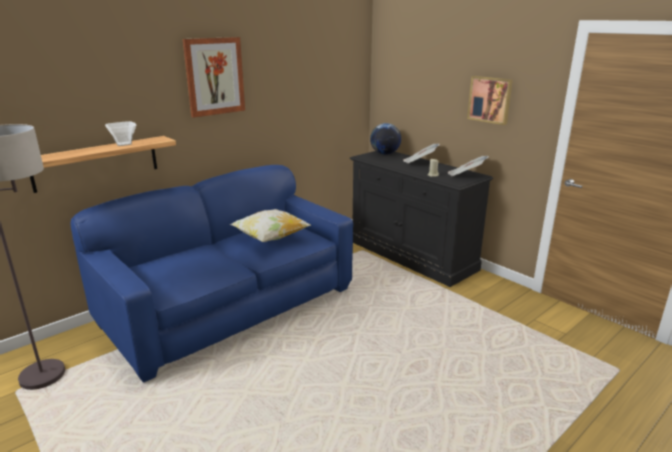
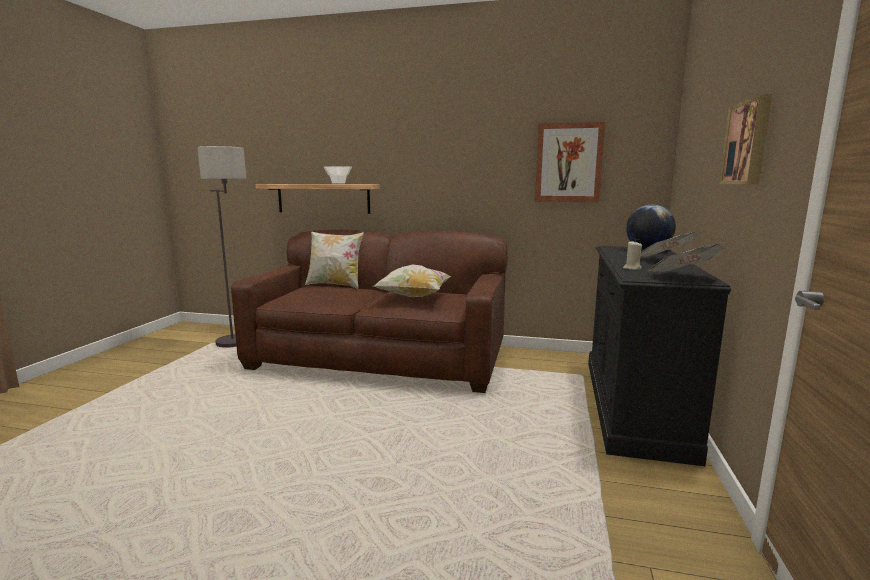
camera: 55 degrees right, 10 degrees down
(162, 255) = (335, 285): none -> pillow
(214, 76) = (435, 133): picture -> picture (568, 163)
(230, 306) = (378, 359): blue sofa -> brown sofa

